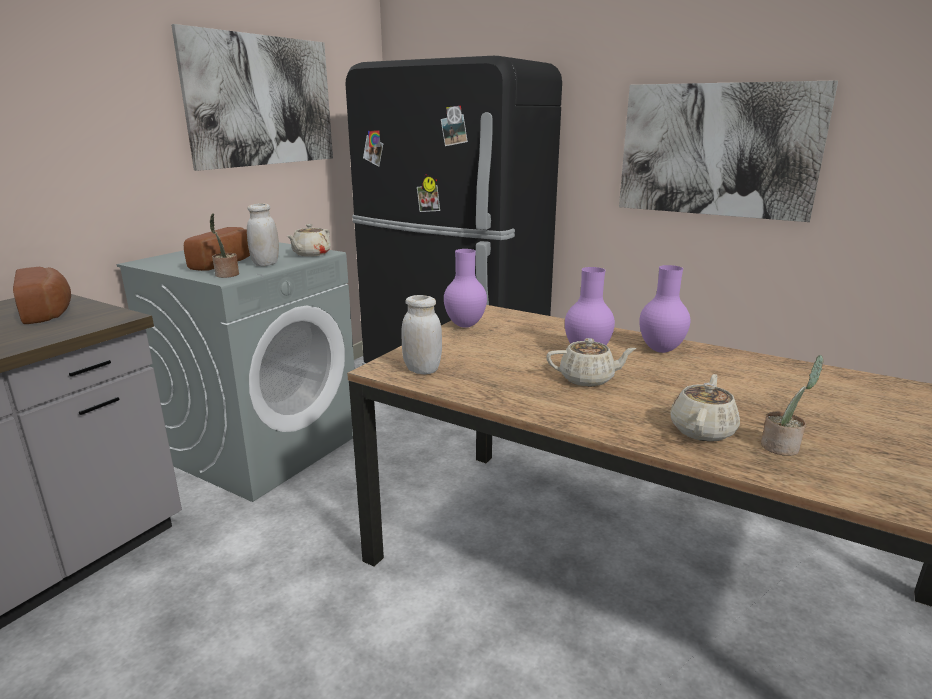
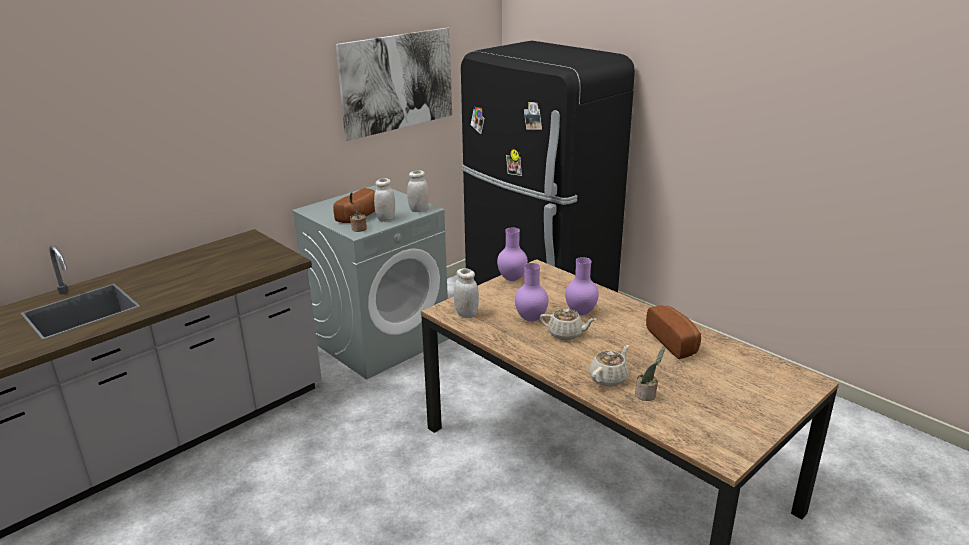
camera: 15 degrees right, 5 degrees up
(49, 311) = (254, 250): bread -> bread (675, 342)
(311, 254) = (418, 210): beige teapot -> white jar
(659, 350) = (633, 316): purple vase -> purple vase (530, 319)
(717, 150) = (748, 145): picture -> none

